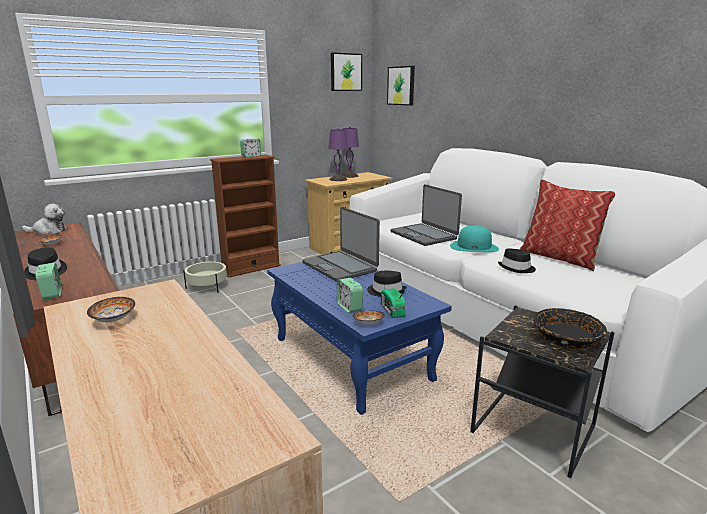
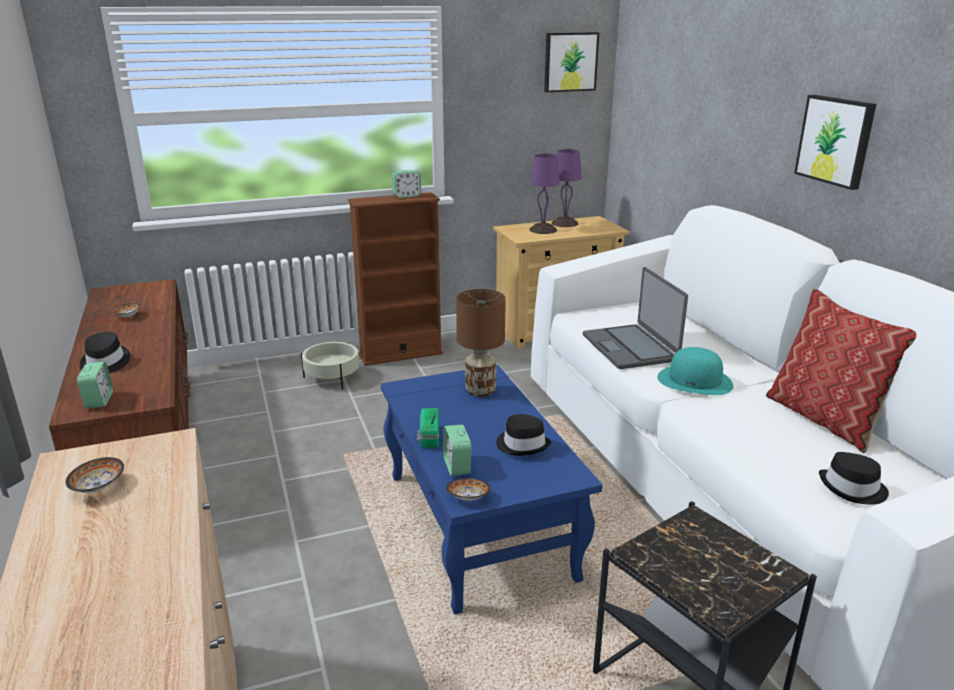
camera: 15 degrees right, 5 degrees up
(48, 231) = (133, 291): plush toy -> none
(340, 267) = (481, 391): laptop -> brown table lamp
(392, 311) = (511, 481): radio -> radio (428, 437)
(401, 85) = (653, 89): picture -> picture (836, 140)
(517, 268) = (737, 432): black hat -> black hat (853, 489)
(566, 339) = (729, 576): black bowl -> none

